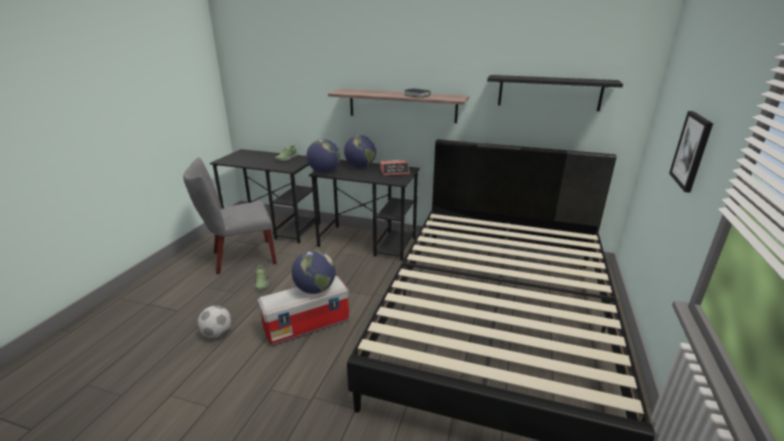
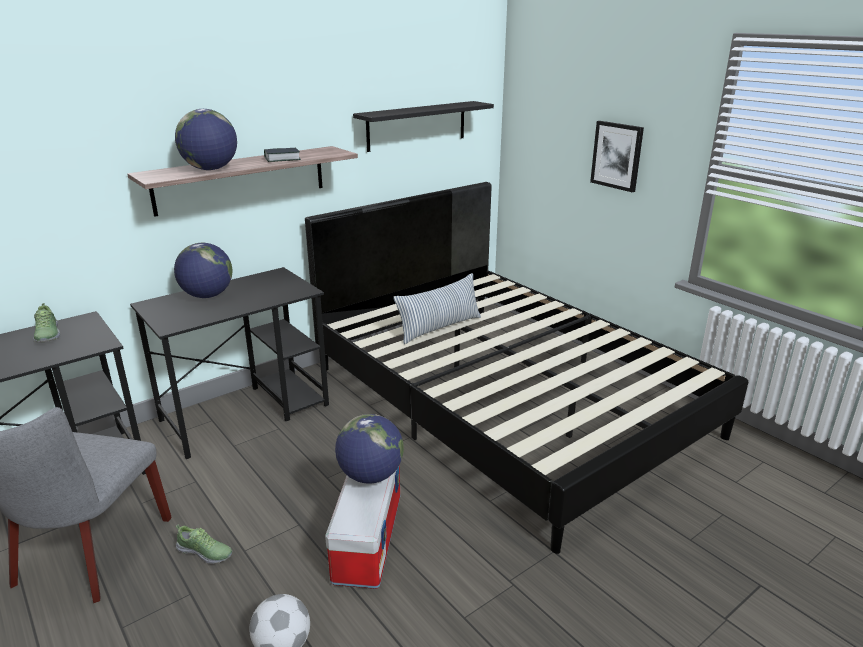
camera: 55 degrees left, 0 degrees up
(324, 172) = (174, 323): globe -> globe (210, 169)
(394, 172) = (269, 283): alarm clock -> none
(483, 245) = (439, 327): none -> pillow

